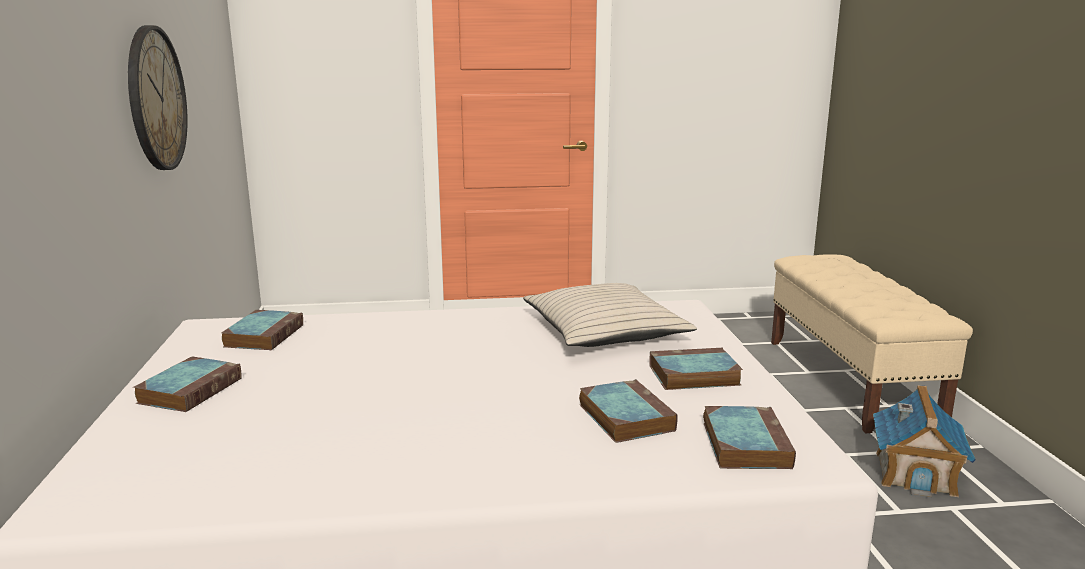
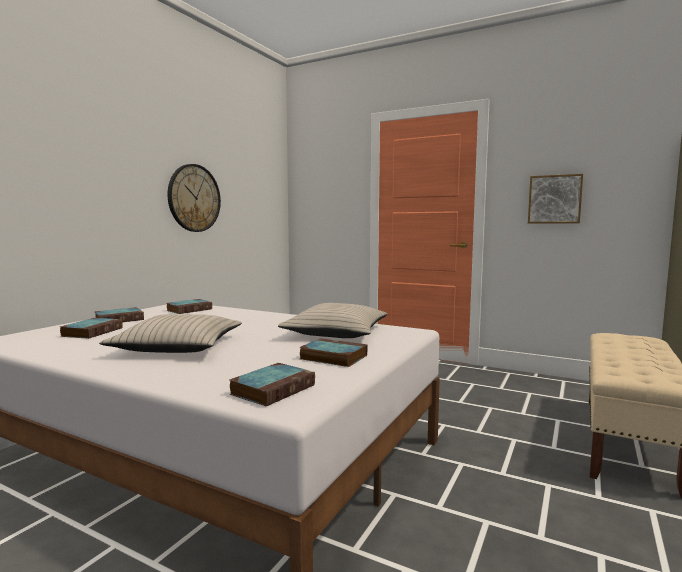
camera: 35 degrees right, 10 degrees down
(462, 417) = (178, 347): none -> beige pillow
(624, 416) = (246, 363): book -> book (92, 332)
(703, 77) = (554, 199): none -> picture
(915, 473) = (598, 519): toy house -> none

